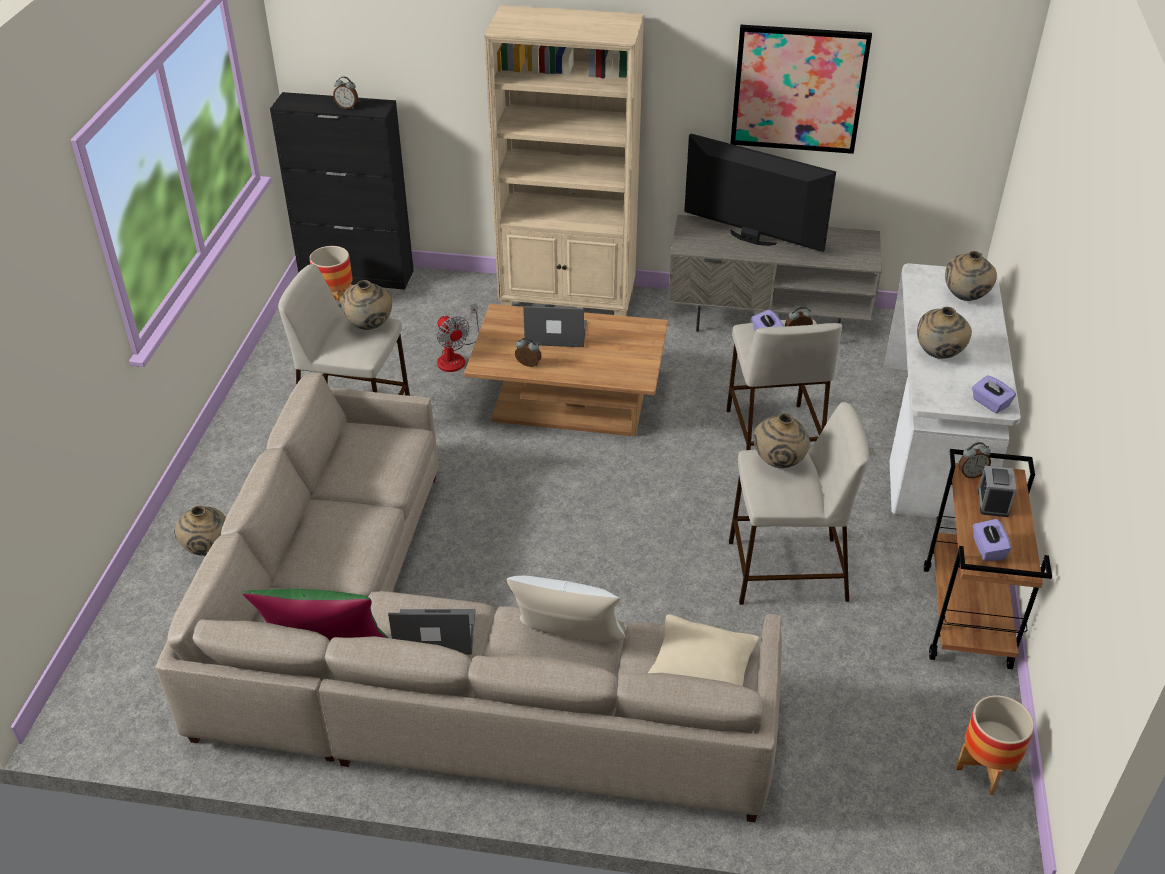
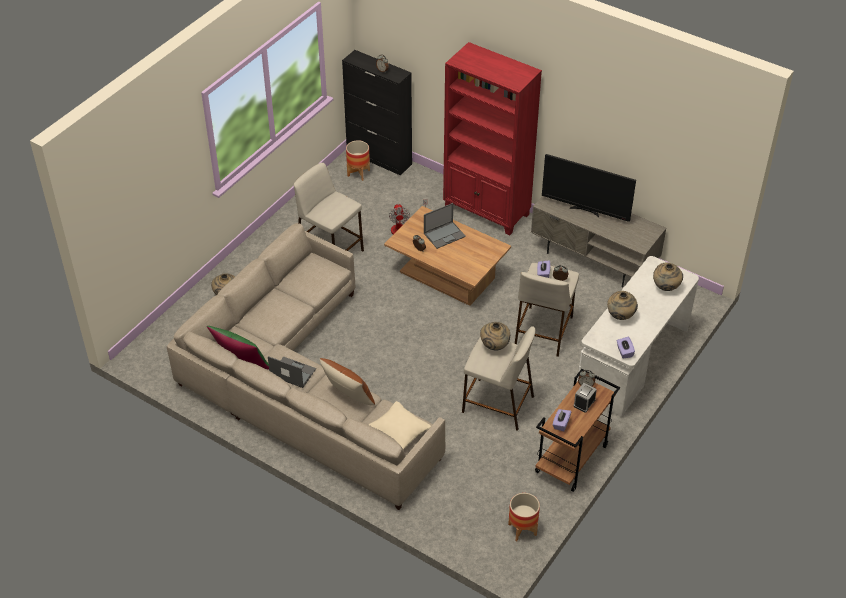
camera: 25 degrees right, 5 degrees up
(370, 327) = (342, 204): beige vase -> none
(555, 333) = (445, 235): laptop -> laptop turned 120 degrees clockwise
(568, 641) = (348, 397): white pillow -> brown pillow
(569, 301) = (487, 211): beige bookcase -> red bookcase
(750, 239) = (585, 210): television -> television turned 150 degrees clockwise
(798, 89) = (623, 135): picture -> none

